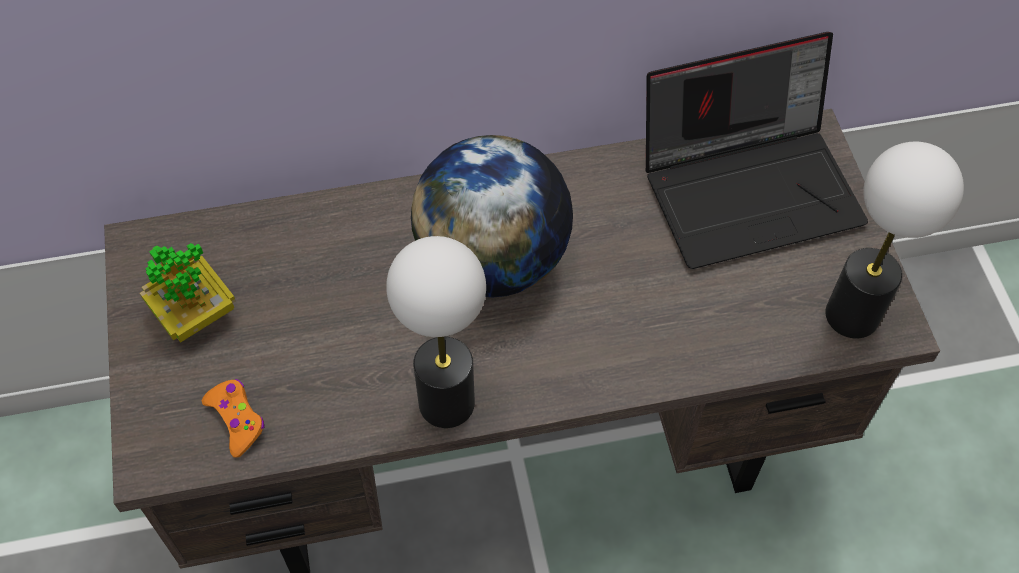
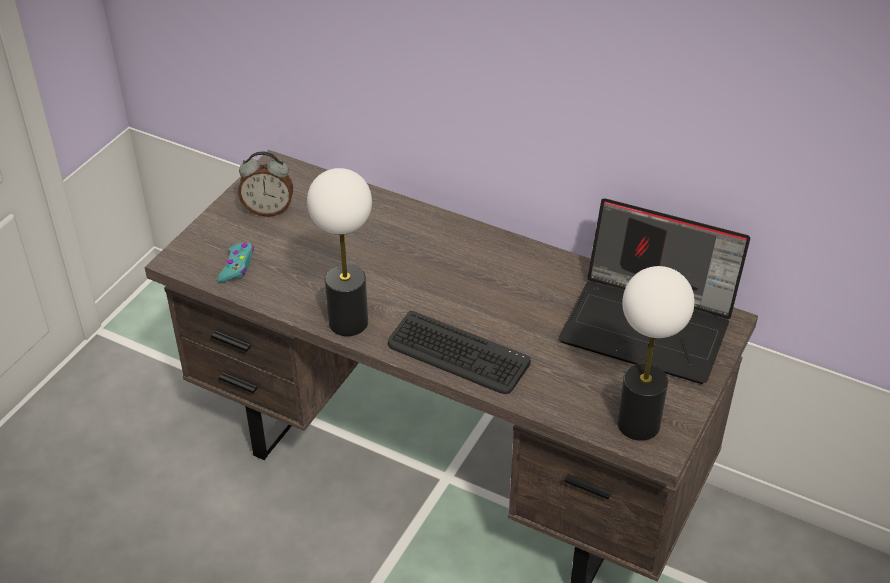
camera: 40 degrees right, 15 degrees down
(194, 312) = (268, 210): potted plant -> alarm clock
(237, 419) = (237, 267): orange game controller -> turquoise game controller
(493, 260) = (449, 274): globe -> none
(603, 359) = (457, 354): none -> keyboard

